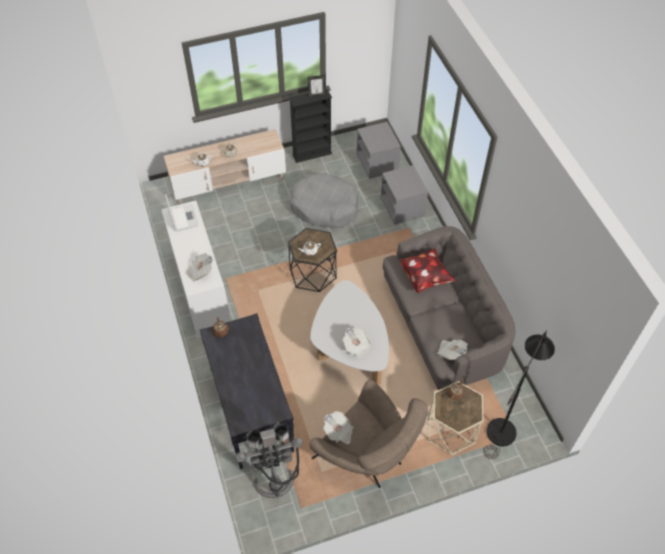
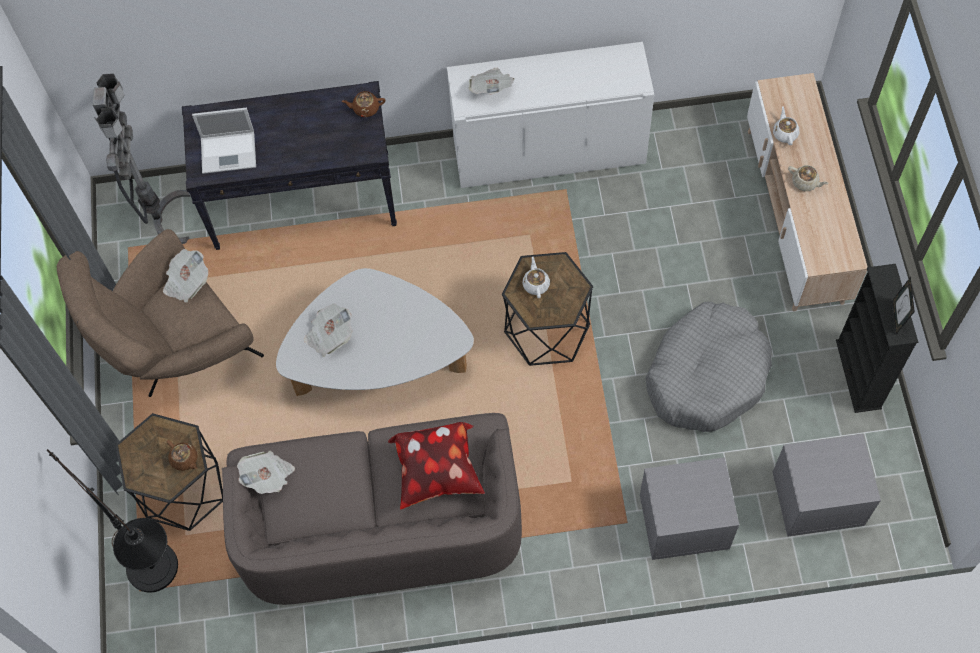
camera: 105 degrees right, 10 degrees up
(183, 217) = (616, 72): laptop -> laptop (229, 152)
(451, 429) = (181, 488): beige side table -> black side table

